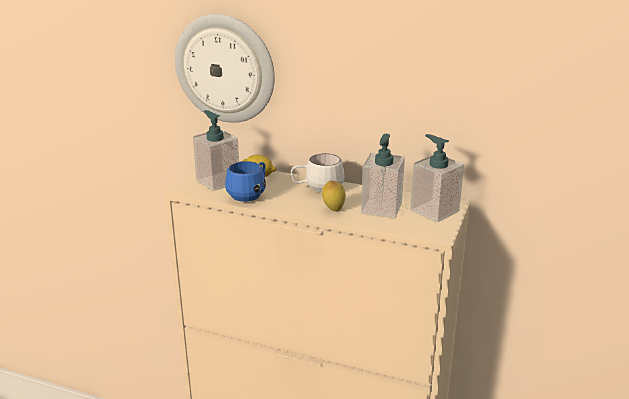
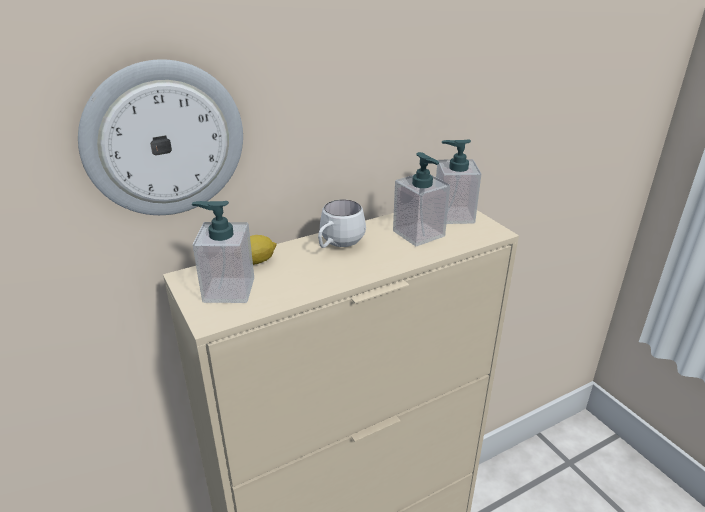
camera: 50 degrees left, 5 degrees up
(250, 195) = (292, 284): blue mug -> none
(333, 210) = (390, 256): lemon -> none

